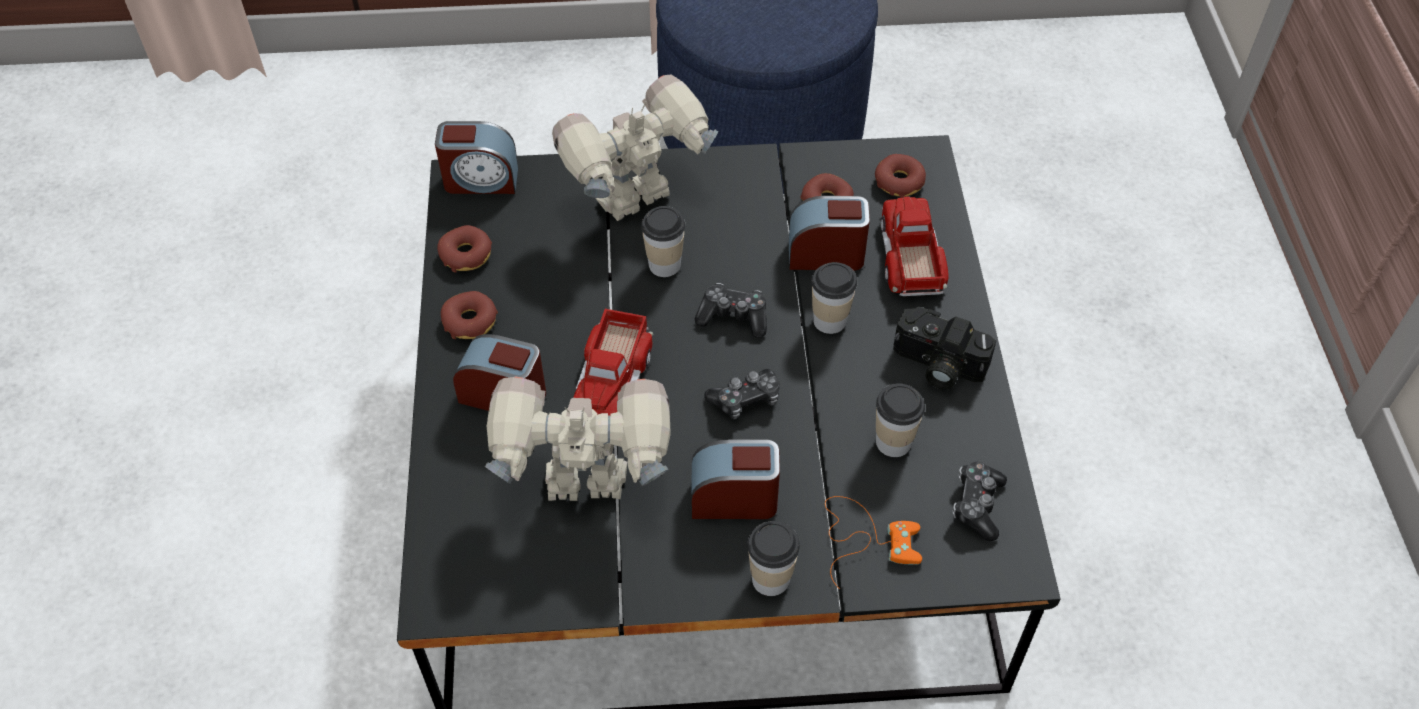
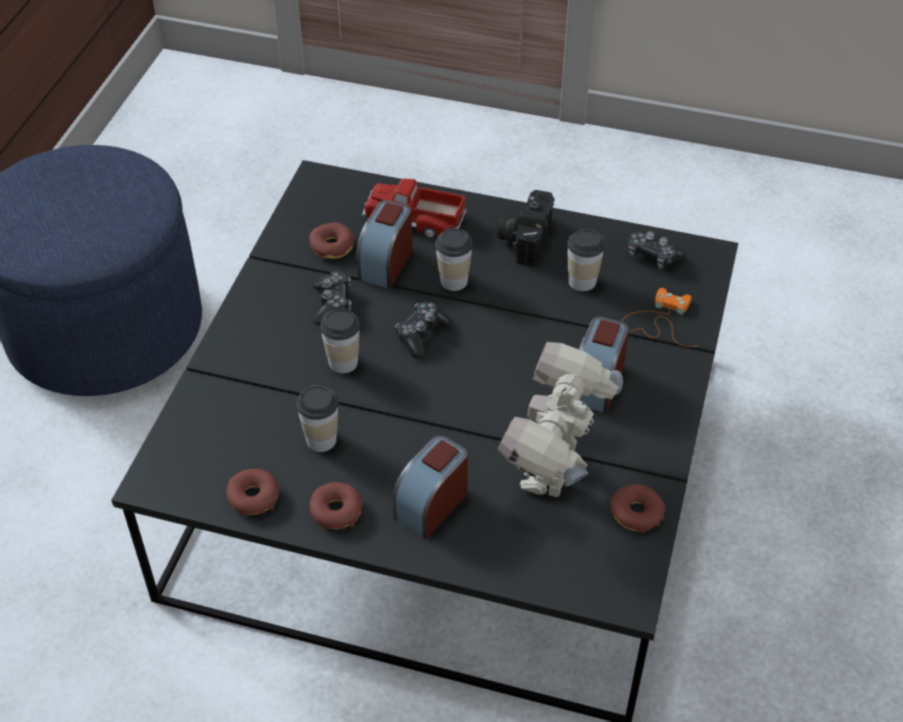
camera: 70 degrees left, 5 degrees down
(481, 180) = (164, 466): alarm clock -> none
(611, 381) = (451, 428): toy truck -> none
(638, 202) = (262, 361): toy robot -> none
(746, 400) = (508, 350): game controller -> game controller (332, 304)
(771, 579) = (675, 382): cup -> cup (321, 439)
(899, 182) = (335, 200): donut -> donut (636, 513)
(936, 366) = (524, 237): camera -> camera turned 150 degrees clockwise

